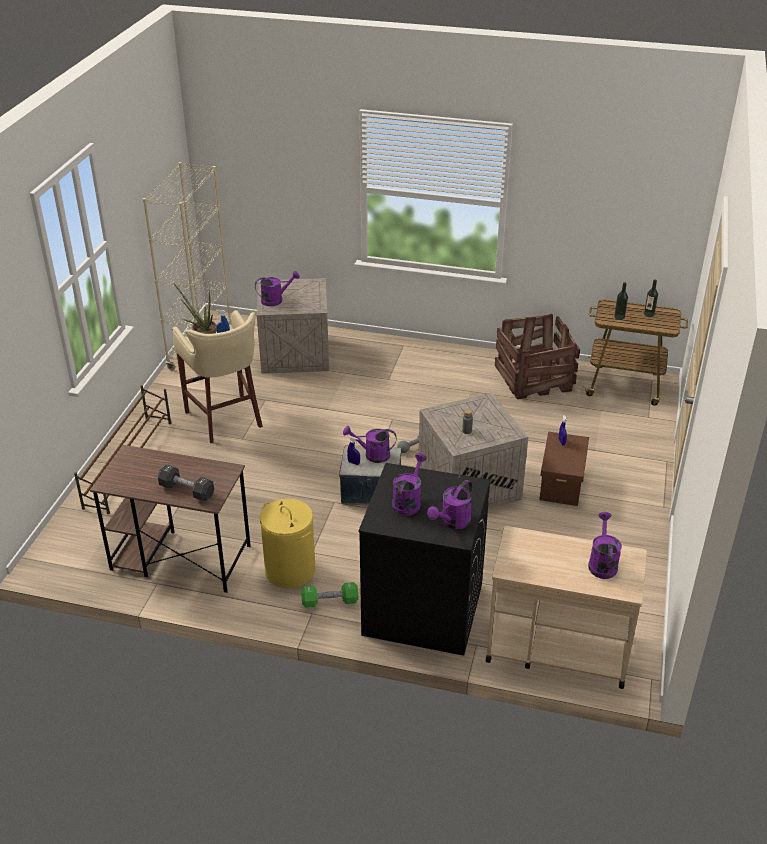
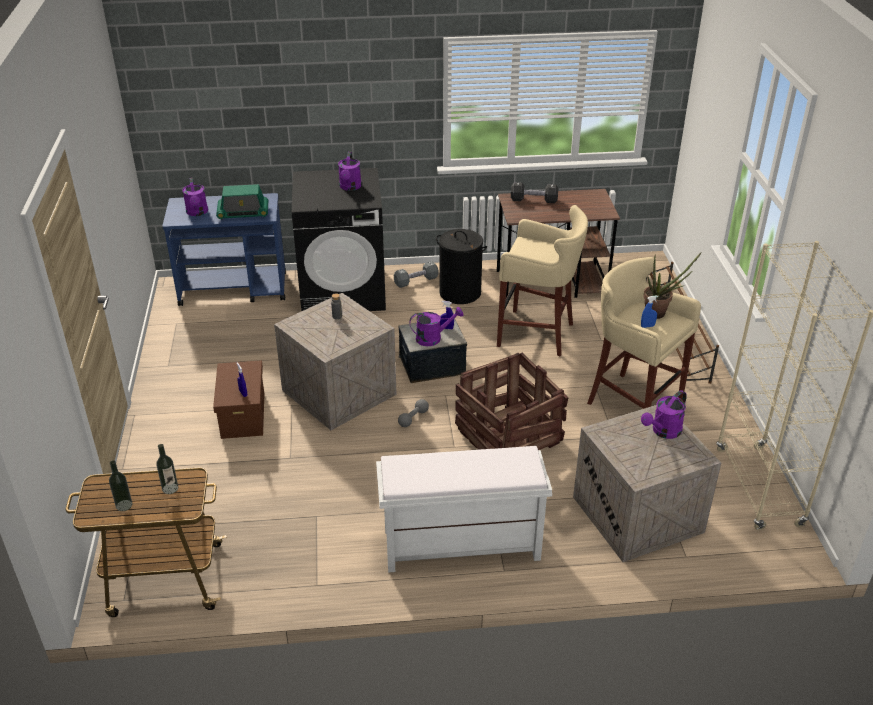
camera: 160 degrees right, 0 degrees up
(248, 499) = (538, 334): none -> beige stool
(290, 570) = (460, 293): yellow laundry basket -> black laundry basket
(330, 602) = (416, 281): green dumbbell -> grey dumbbell
(423, 362) = (460, 546): none -> white bench
(452, 523) = (311, 182): purple watering can -> none
(535, 378) = (296, 557): crate -> crate (507, 437)
(543, 548) = (243, 213): none -> radio
(556, 648) = (234, 289): beige cart -> blue cart

